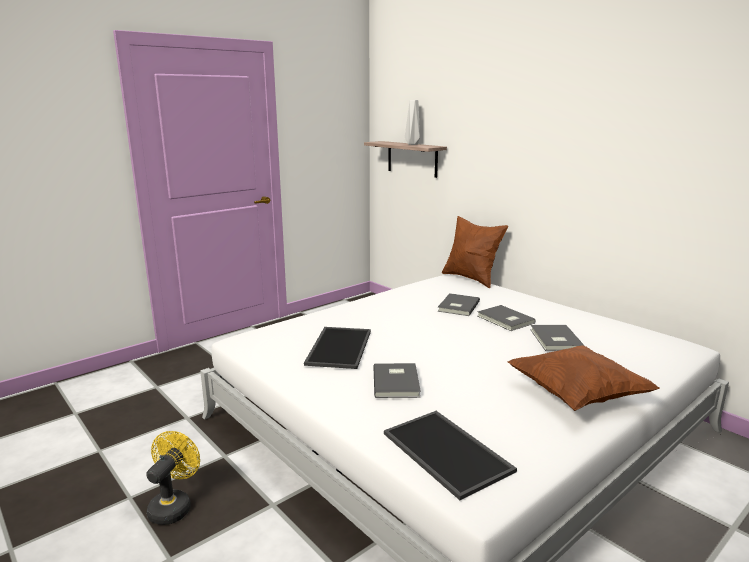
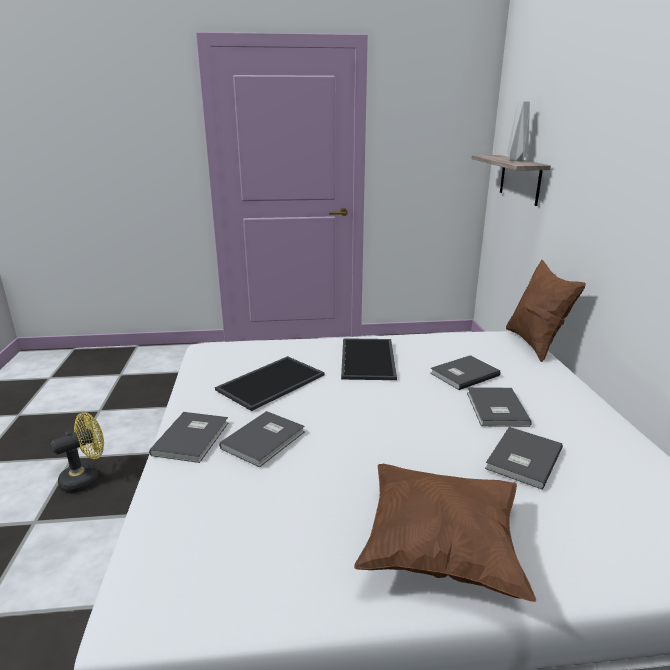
camera: 35 degrees right, 5 degrees up
(342, 399) = (193, 438): none -> grey book
(449, 452) = (191, 544): tray -> tray (369, 359)

